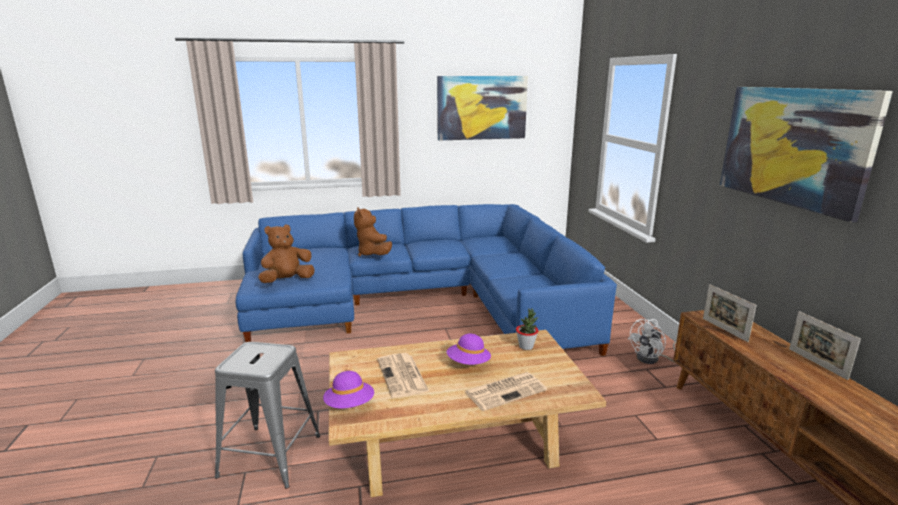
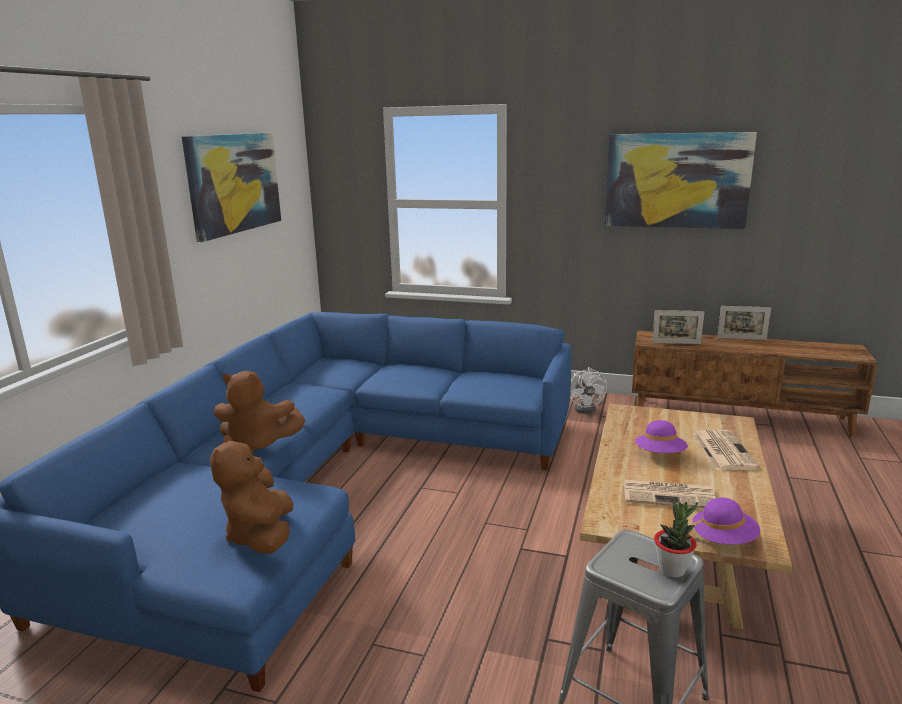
camera: 60 degrees left, 0 degrees up
(526, 346) = (640, 420): potted plant -> potted plant (672, 569)

